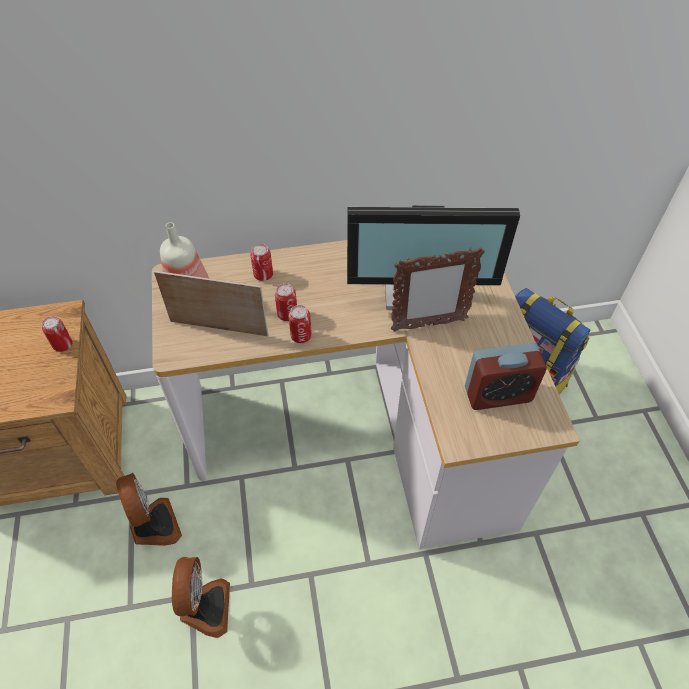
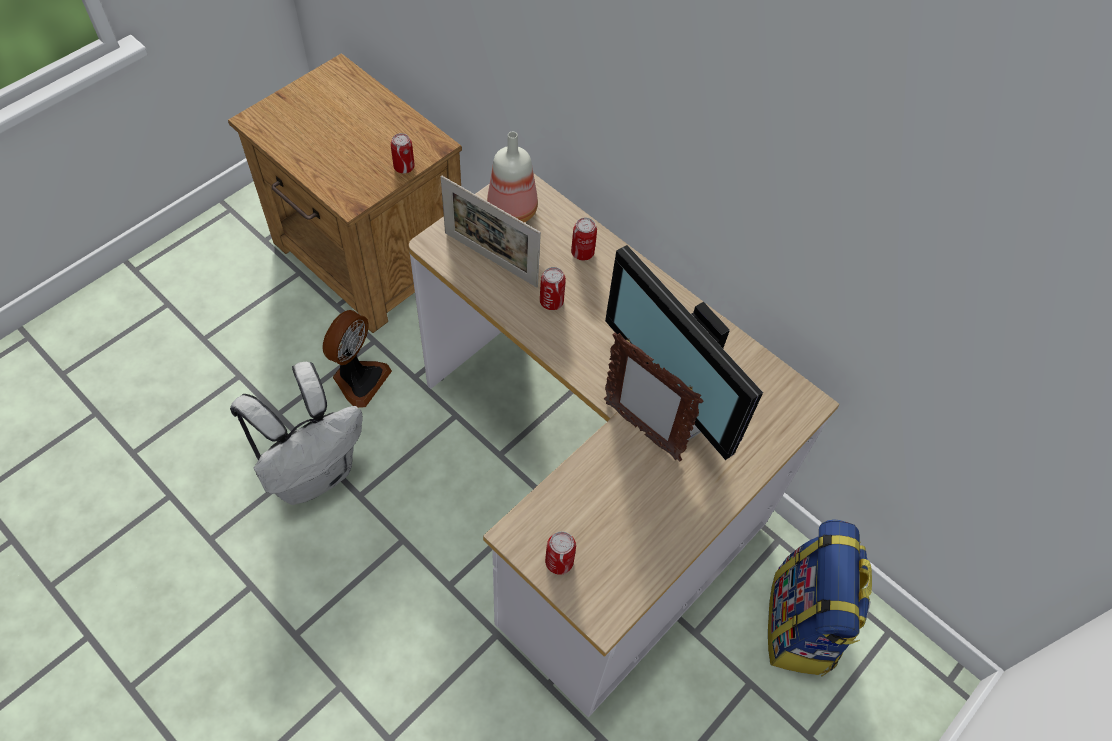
camera: 50 degrees right, 5 degrees up
(204, 608) = (314, 472): fan -> white backpack
(219, 328) = (490, 259): picture frame -> picture frame turned 150 degrees clockwise
(301, 336) = (535, 328): can -> can (559, 562)
(497, 394) = (603, 542): alarm clock -> none

